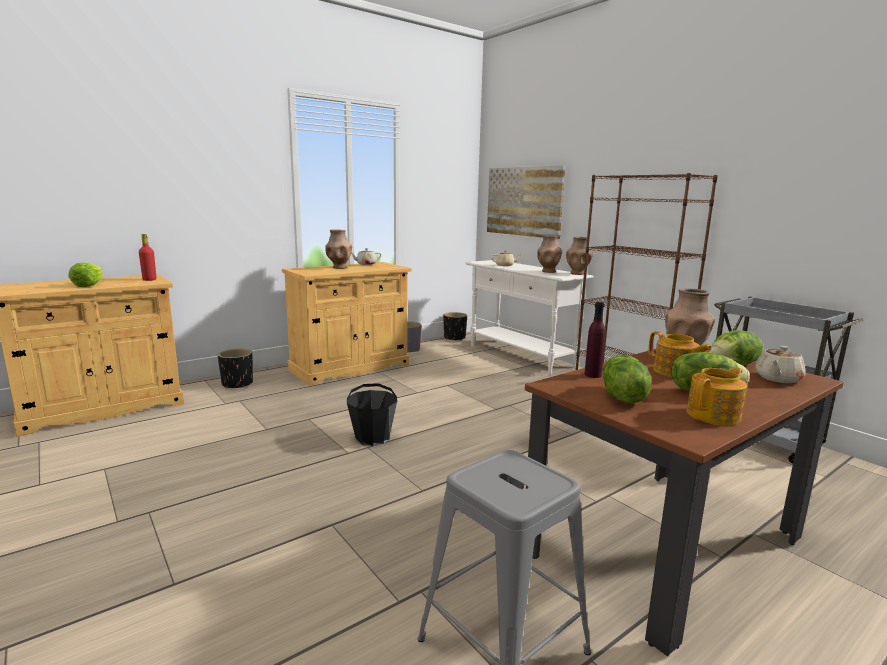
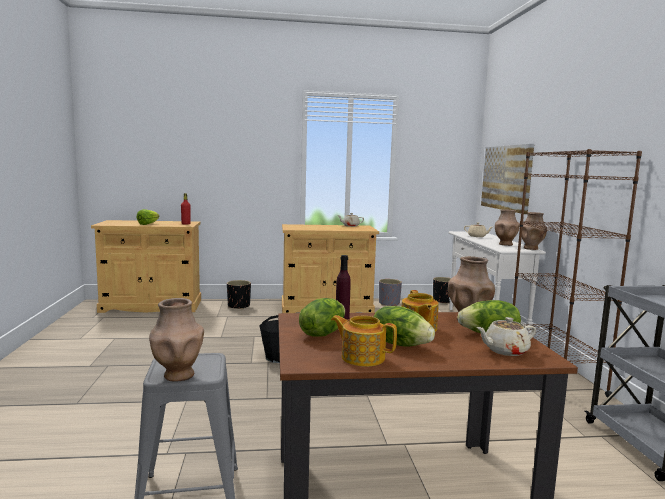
camera: 30 degrees right, 5 degrees down
(339, 267) = (323, 226): brown vase -> brown vase (178, 375)
(714, 415) = (362, 357): teapot -> teapot turned 150 degrees counterclockwise

